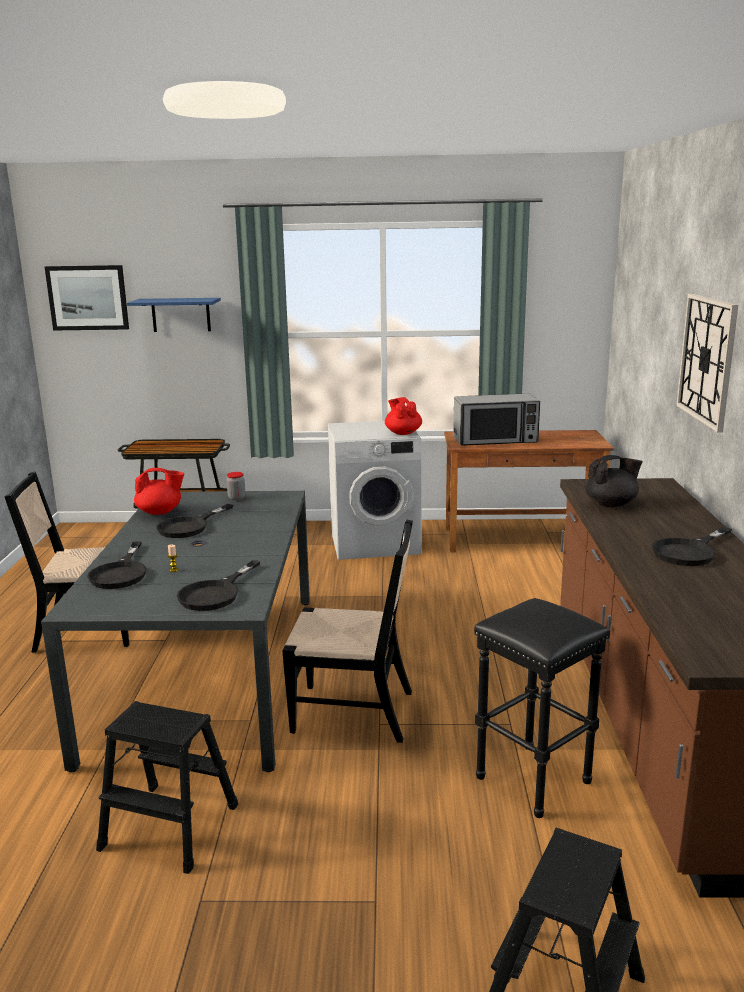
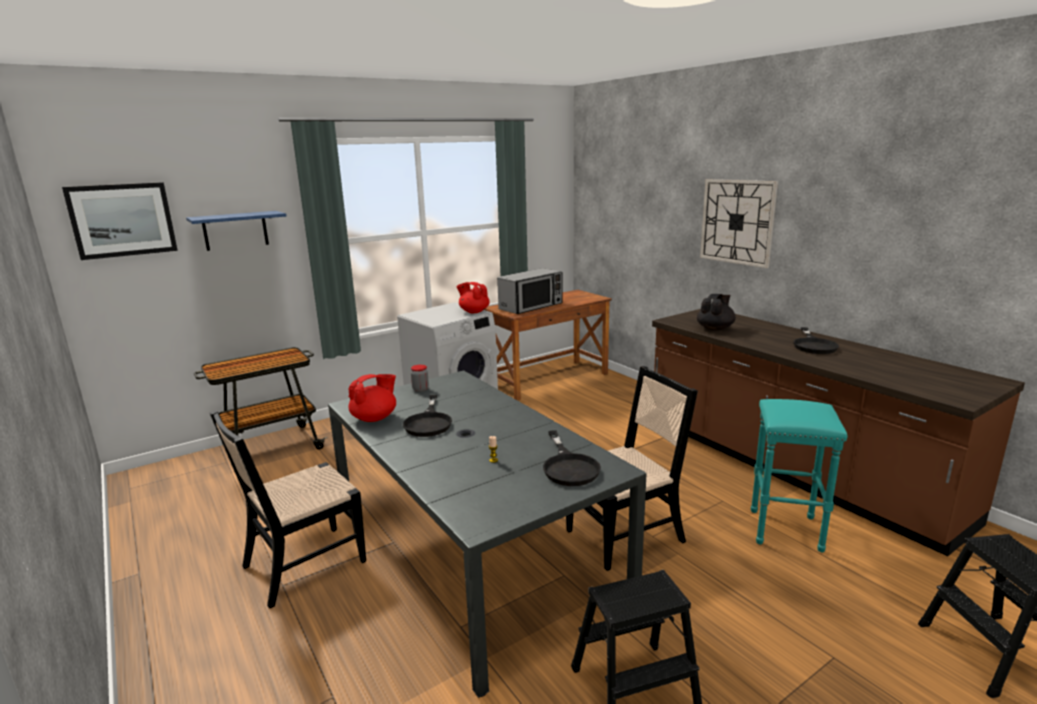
camera: 35 degrees left, 0 degrees up
(121, 573) = (452, 478): black frying pan -> none
(536, 779) = (787, 529): black stool -> turquoise stool

